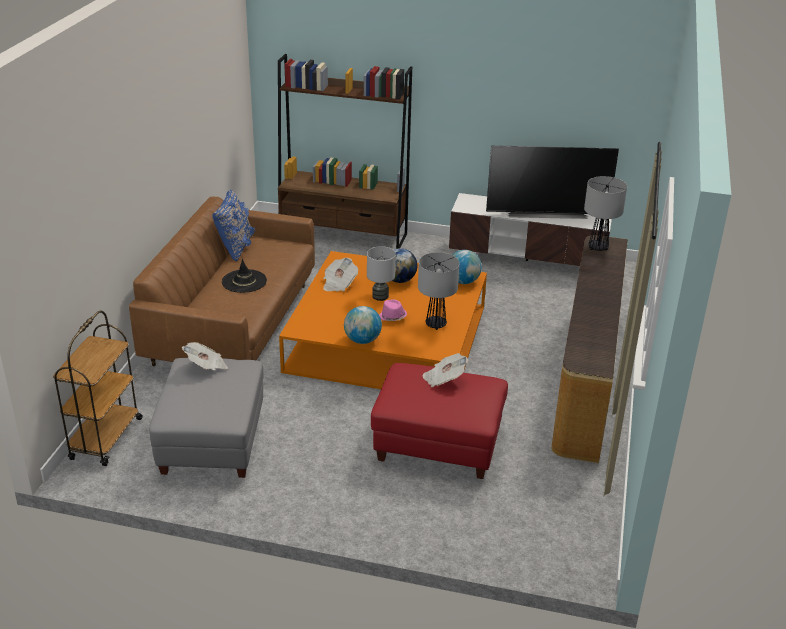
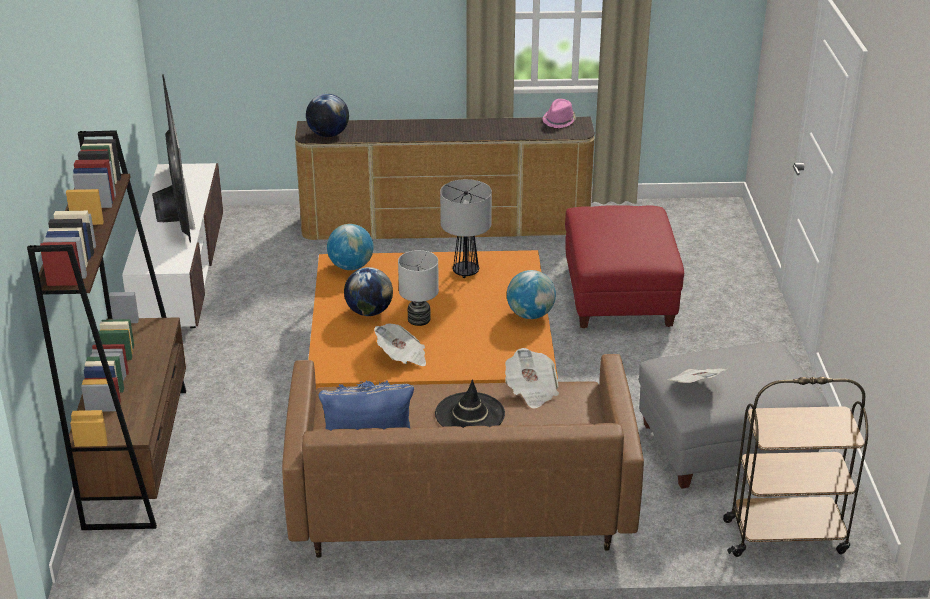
camera: 105 degrees left, 0 degrees up
(392, 317) = (465, 303): pink hat -> pink hat (559, 121)
(444, 379) = (602, 232): newspaper -> newspaper (531, 391)
(597, 247) = (328, 135): table lamp -> globe

